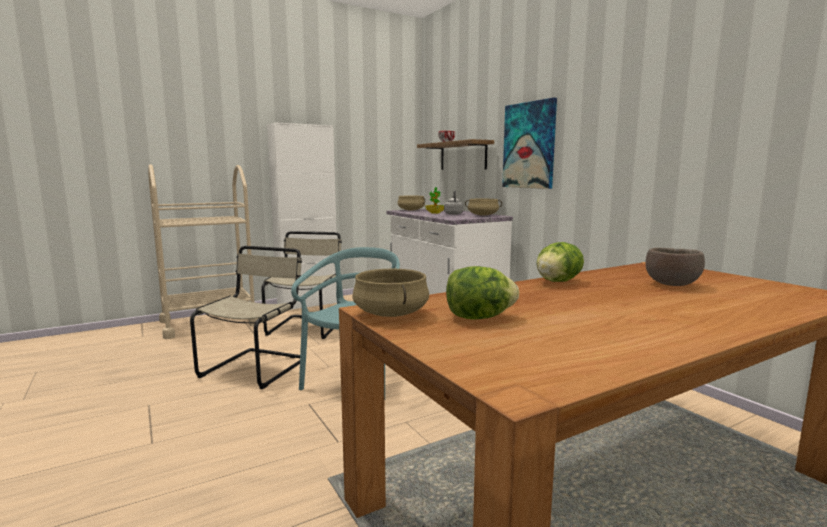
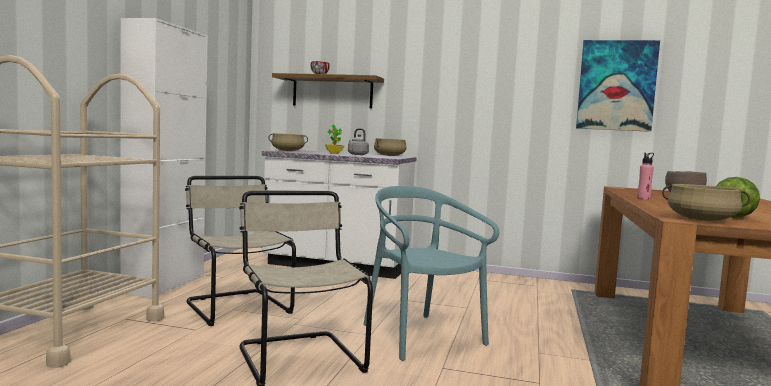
camera: 45 degrees left, 5 degrees down
(529, 145) = (435, 88): picture -> picture (616, 85)
(557, 282) = (643, 198): lettuce -> pink bottle

